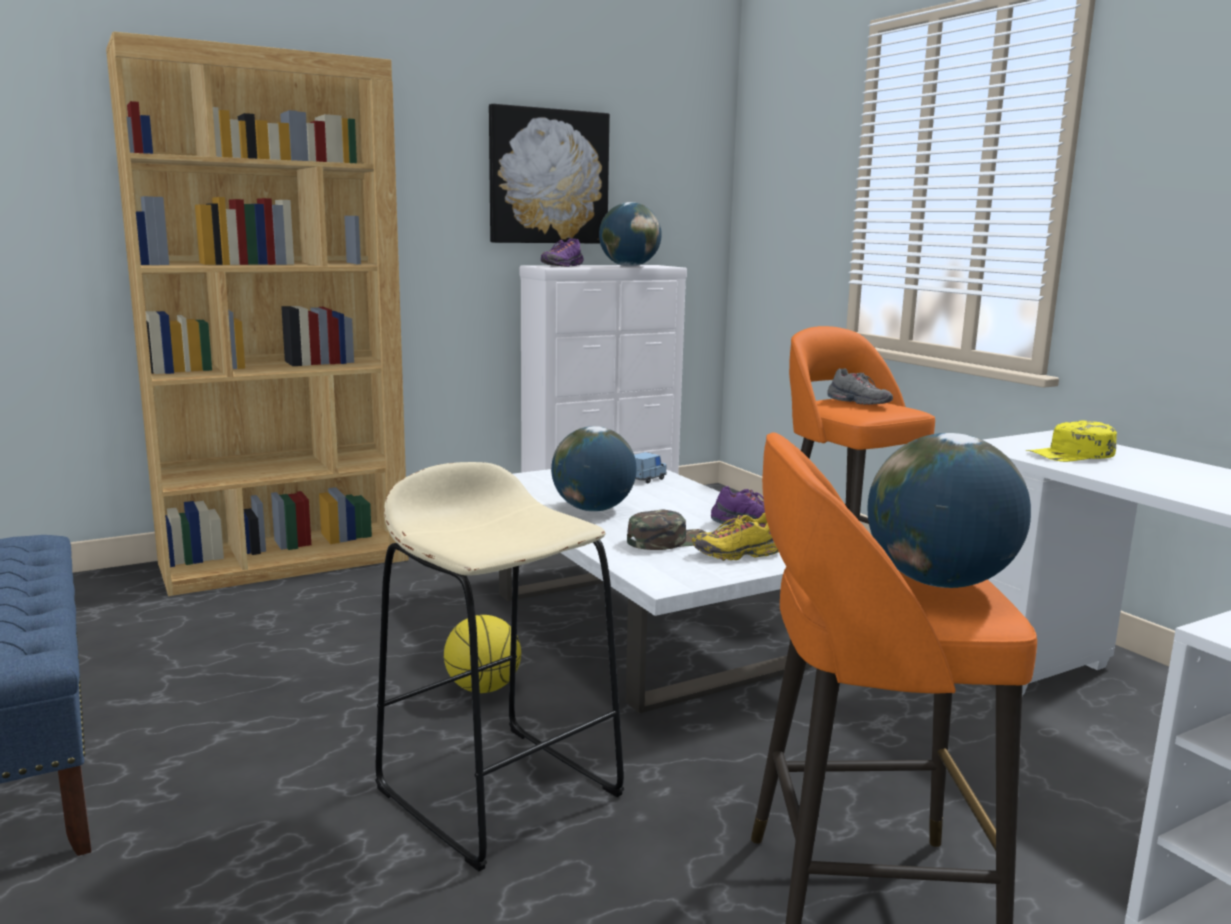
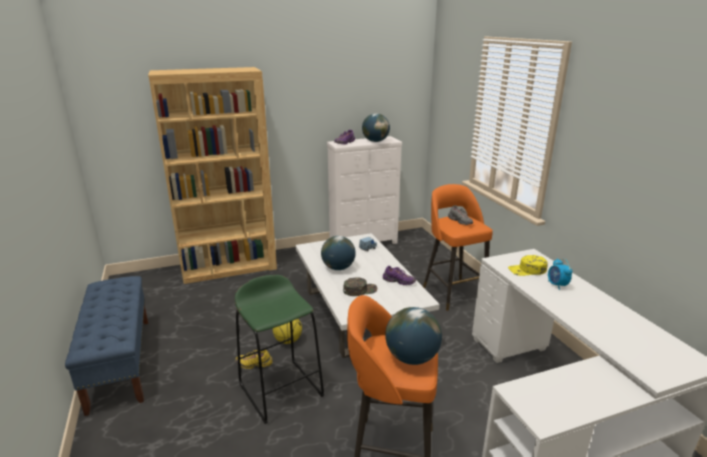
camera: 10 degrees right, 10 degrees up
(499, 791) = (281, 390): beige stool -> green stool
(548, 177) = (340, 101): picture -> none
(737, 554) = (384, 300): yellow shoe -> yellow shoe (254, 364)
(1158, 471) = (557, 285): none -> alarm clock

